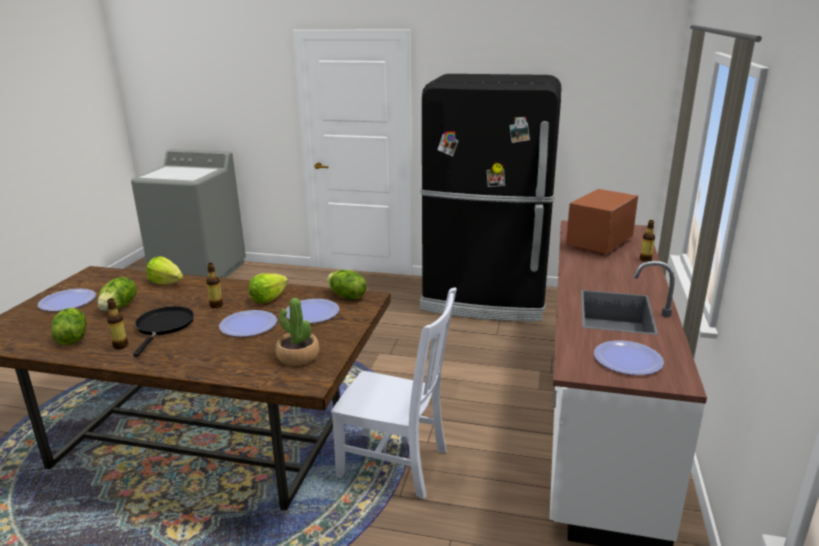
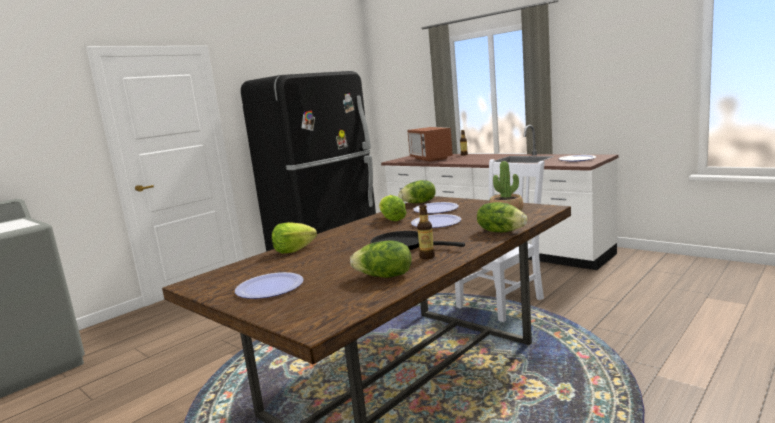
camera: 60 degrees left, 10 degrees down
(120, 307) = (328, 263): lettuce -> lettuce (501, 231)
(216, 305) = (381, 232): bottle -> none

